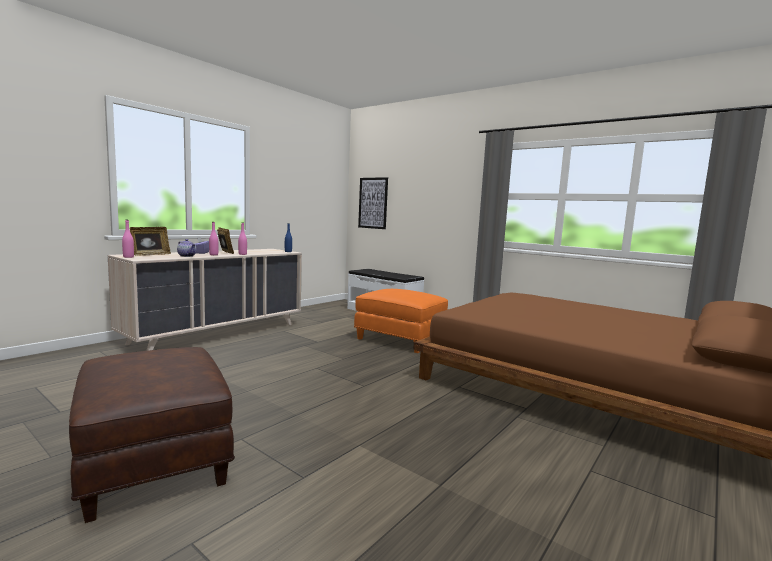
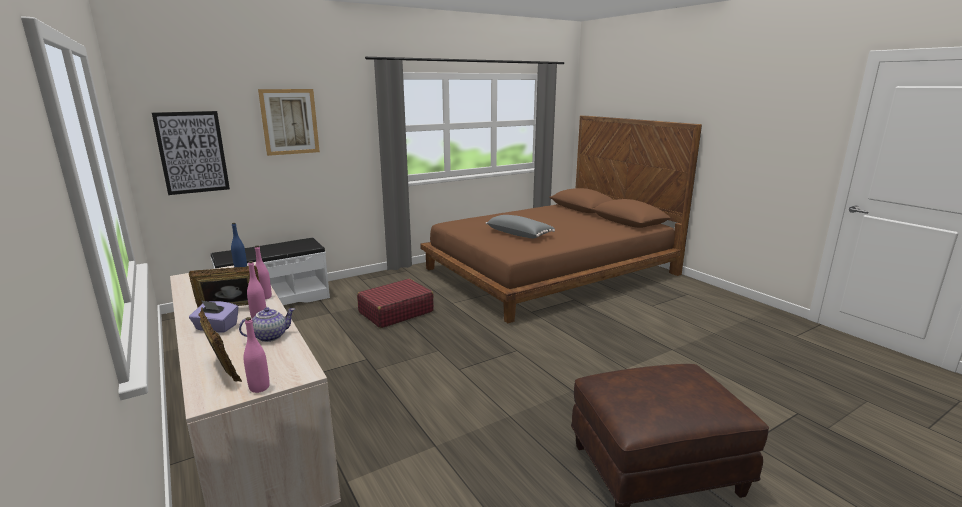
camera: 70 degrees left, 10 degrees up
(399, 339) = (395, 312): orange ottoman -> red suitcase
(425, 186) = (289, 122): none -> picture
(528, 311) = (519, 234): none -> grey pillow

